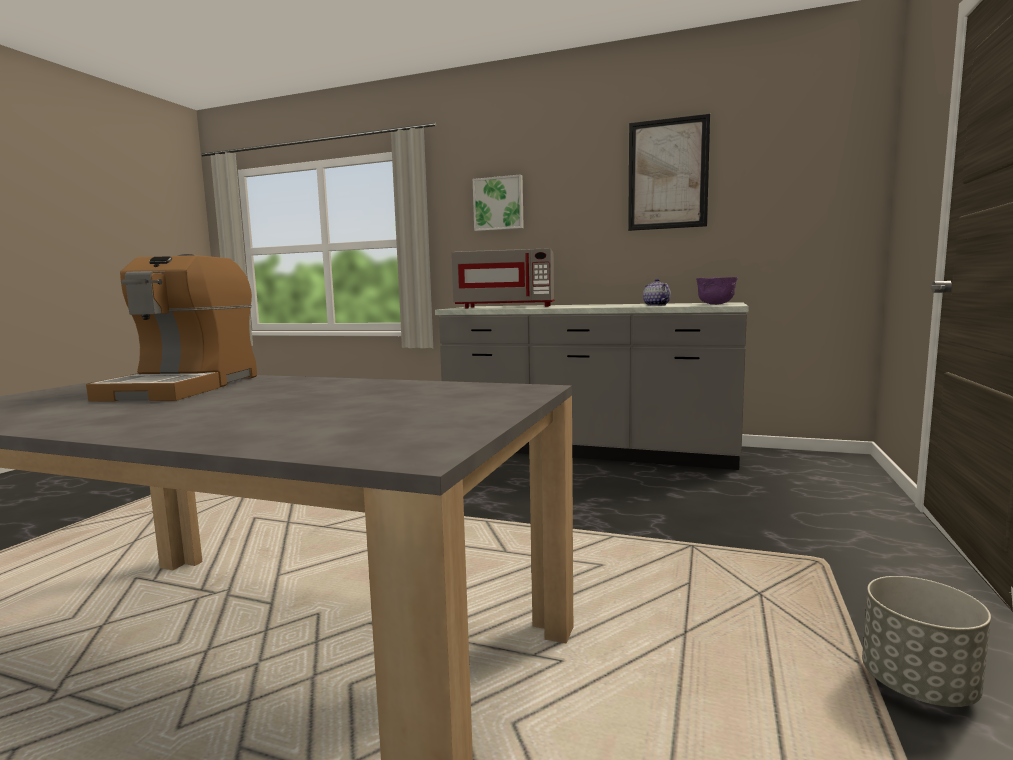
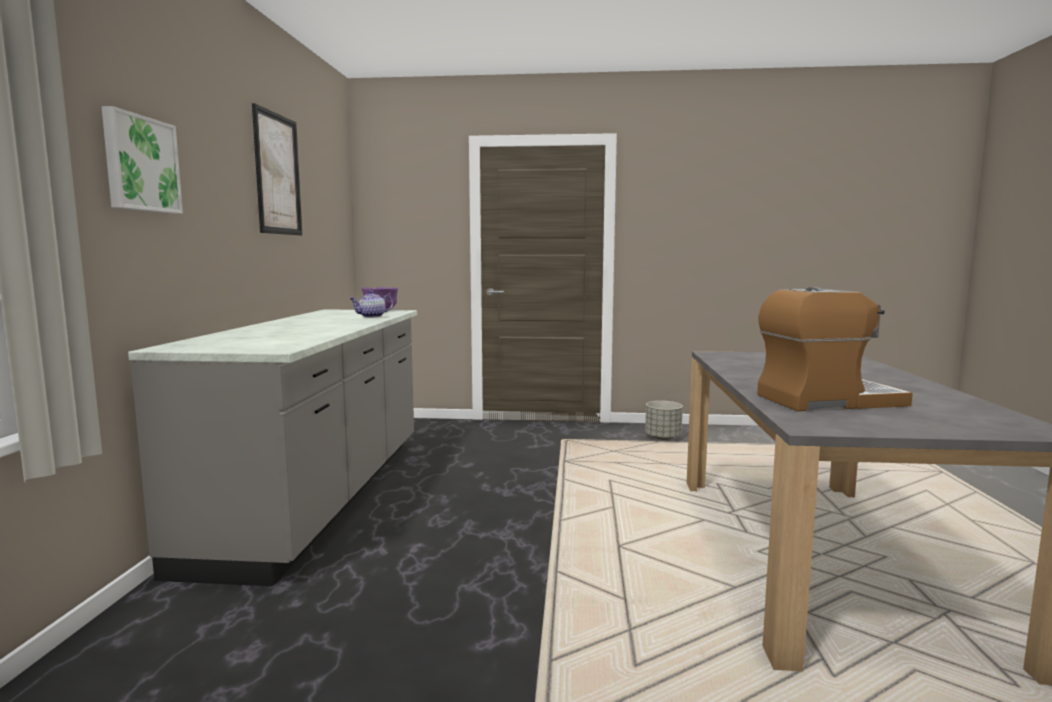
camera: 105 degrees left, 0 degrees up
(506, 307) = (279, 338): grey microwave -> none

